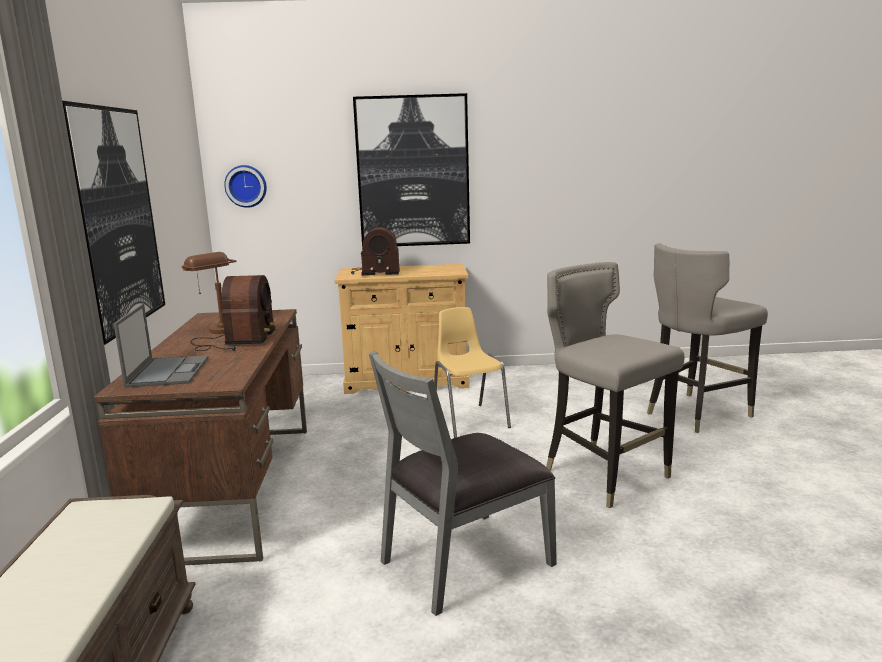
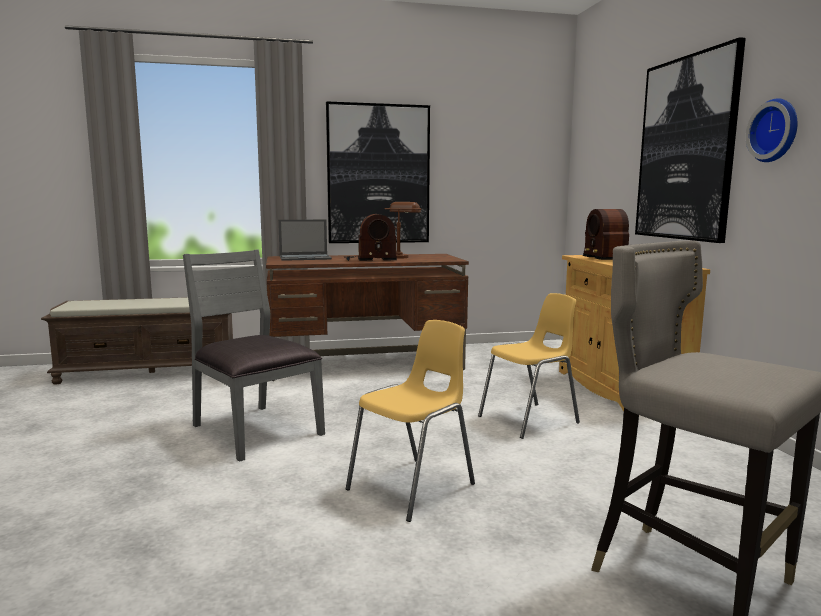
camera: 80 degrees right, 5 degrees down
(246, 186) = (585, 168): wall clock -> wall clock (776, 131)
(604, 475) = (413, 487): grey stool -> yellow chair

